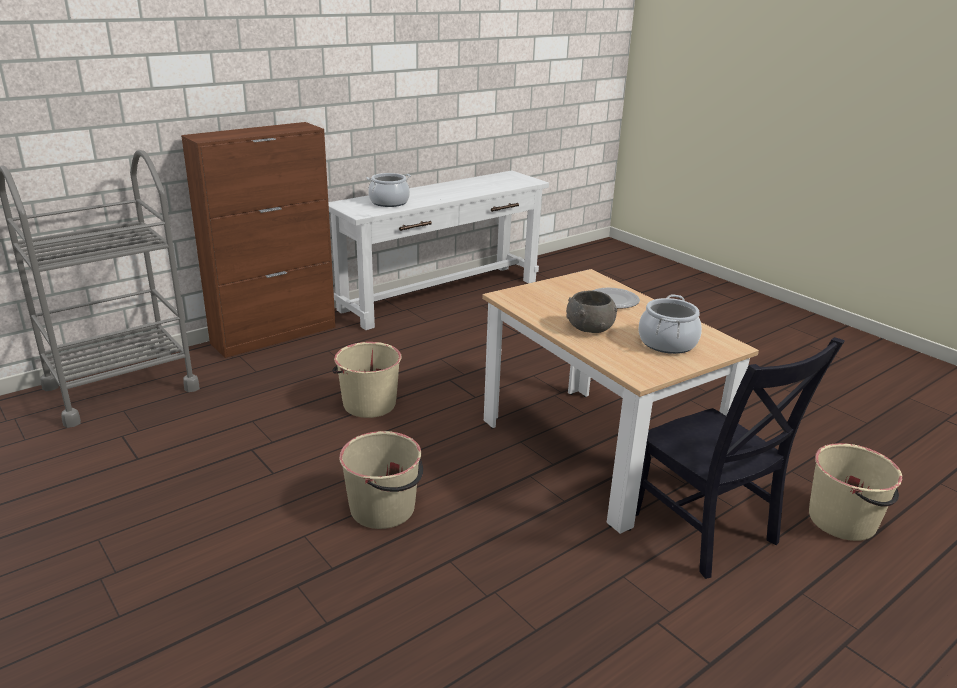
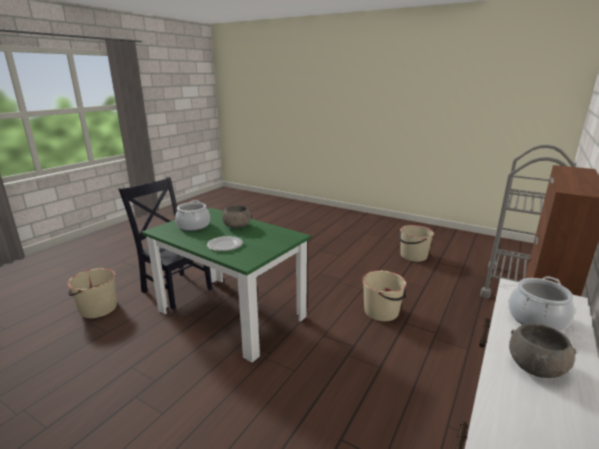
camera: 160 degrees right, 5 degrees down
(383, 509) = (319, 268): beige bucket -> beige bucket (413, 256)
(435, 194) = (536, 366): none -> grey bowl
(596, 452) = (231, 314): beige dining table -> green dining table

